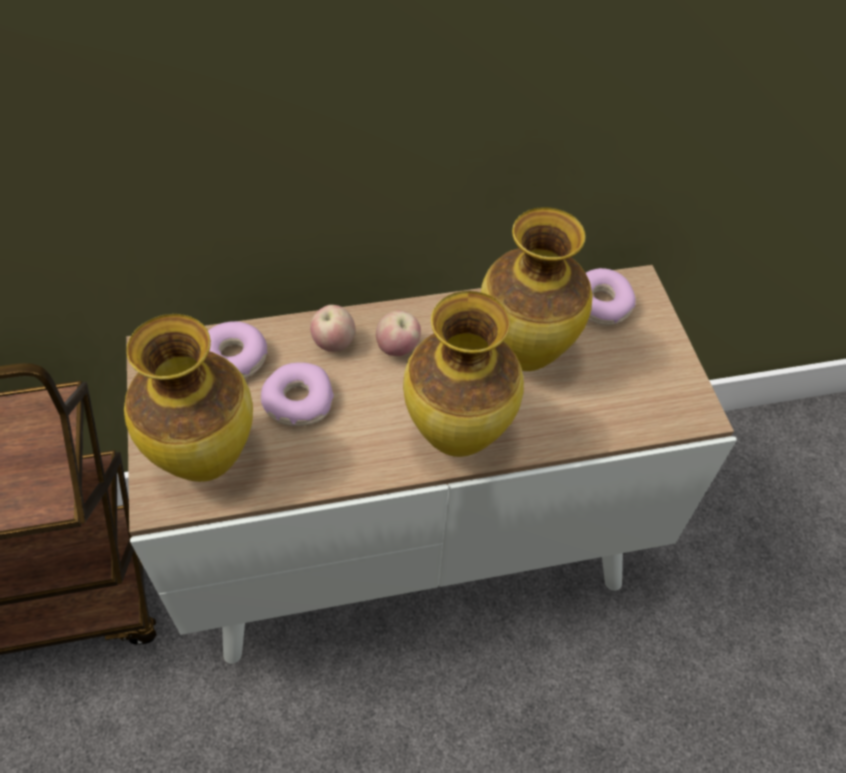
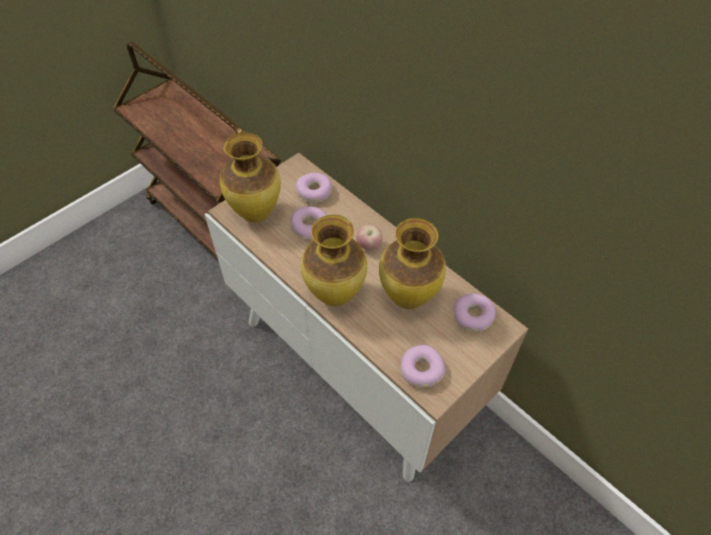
camera: 60 degrees right, 0 degrees up
(334, 343) = (352, 221): apple -> none
(650, 405) = (421, 370): none -> donut

